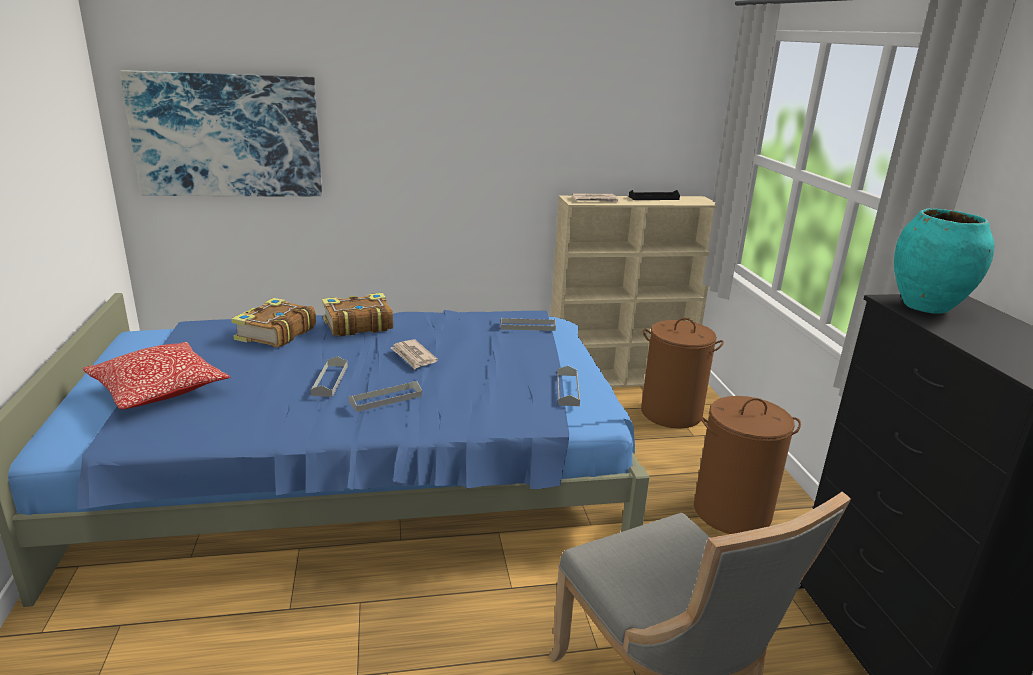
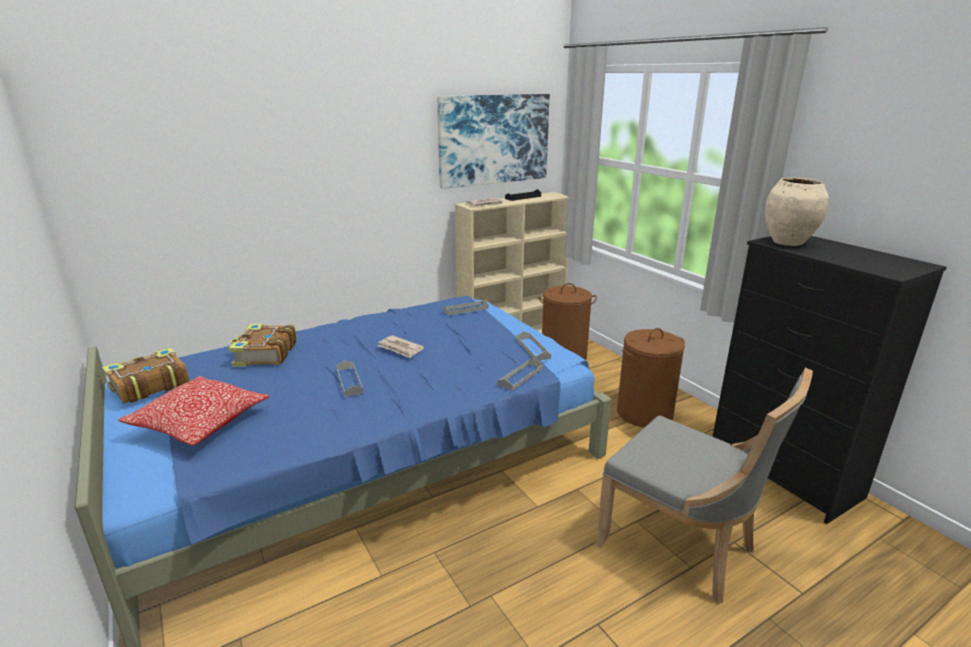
camera: 20 degrees left, 0 degrees up
(227, 136) = (171, 184): picture -> picture (494, 139)
(357, 324) = (331, 333): book -> book (148, 385)
(385, 399) = (408, 385): grey tray -> grey tray (520, 376)
(925, 307) = (787, 242): turquoise vase -> beige vase

